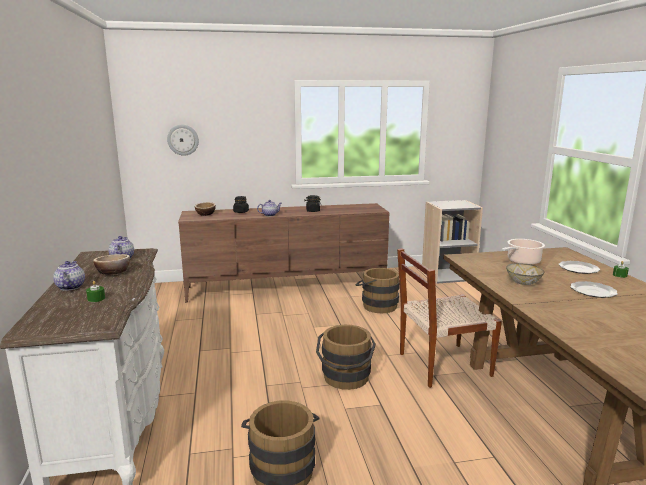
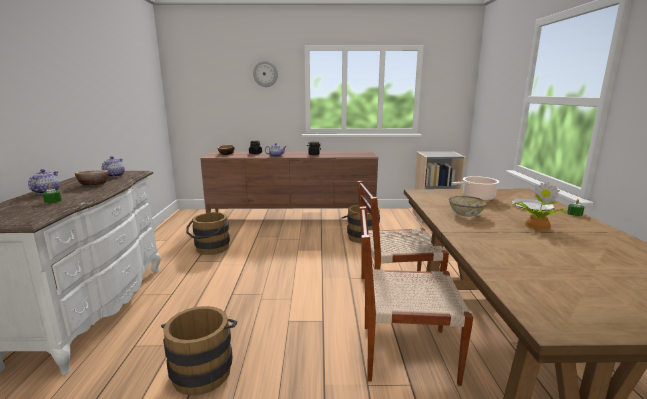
camera: 10 degrees right, 0 degrees up
(183, 140) = (214, 94): wall clock -> wall clock (265, 74)
(345, 379) = (302, 295): brown bucket -> brown bucket (210, 249)
(476, 428) = (404, 353): none -> chair
(592, 291) = (536, 226): plate -> potted plant

